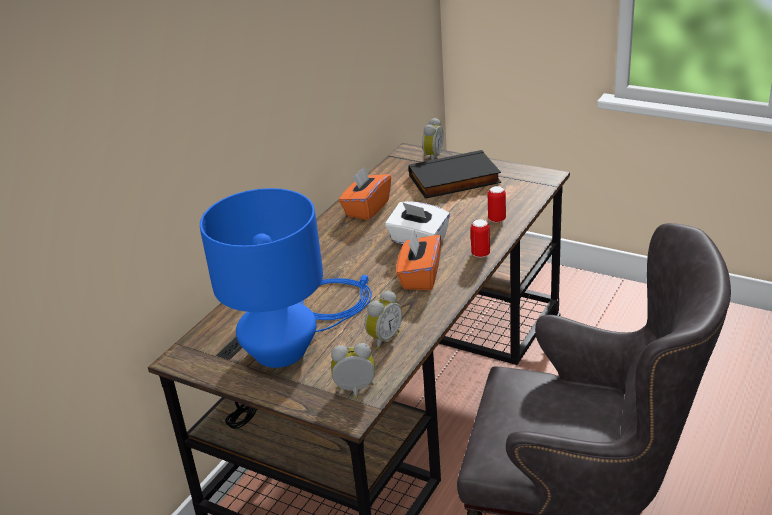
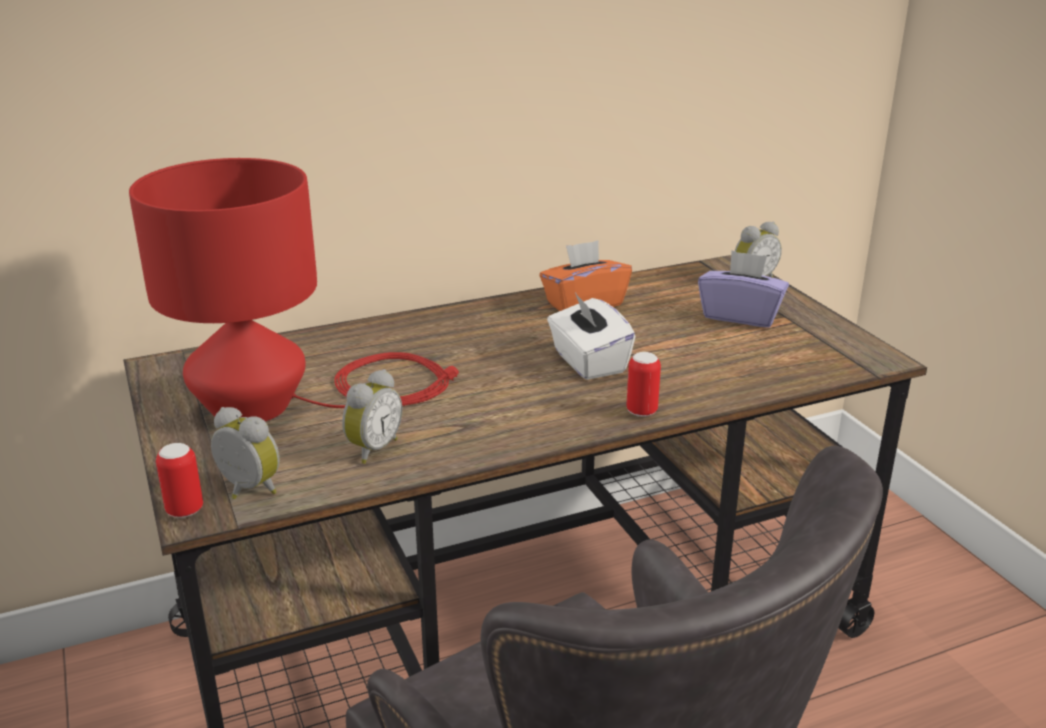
camera: 35 degrees right, 5 degrees down
(302, 330) = (307, 396): blue table lamp -> red table lamp
(383, 338) = (372, 449): alarm clock -> alarm clock turned 45 degrees counterclockwise
(420, 277) = (525, 402): orange tissue box -> none
(454, 180) = (740, 315): black book -> purple tissue box
(497, 219) = (727, 381): can -> can (185, 510)

